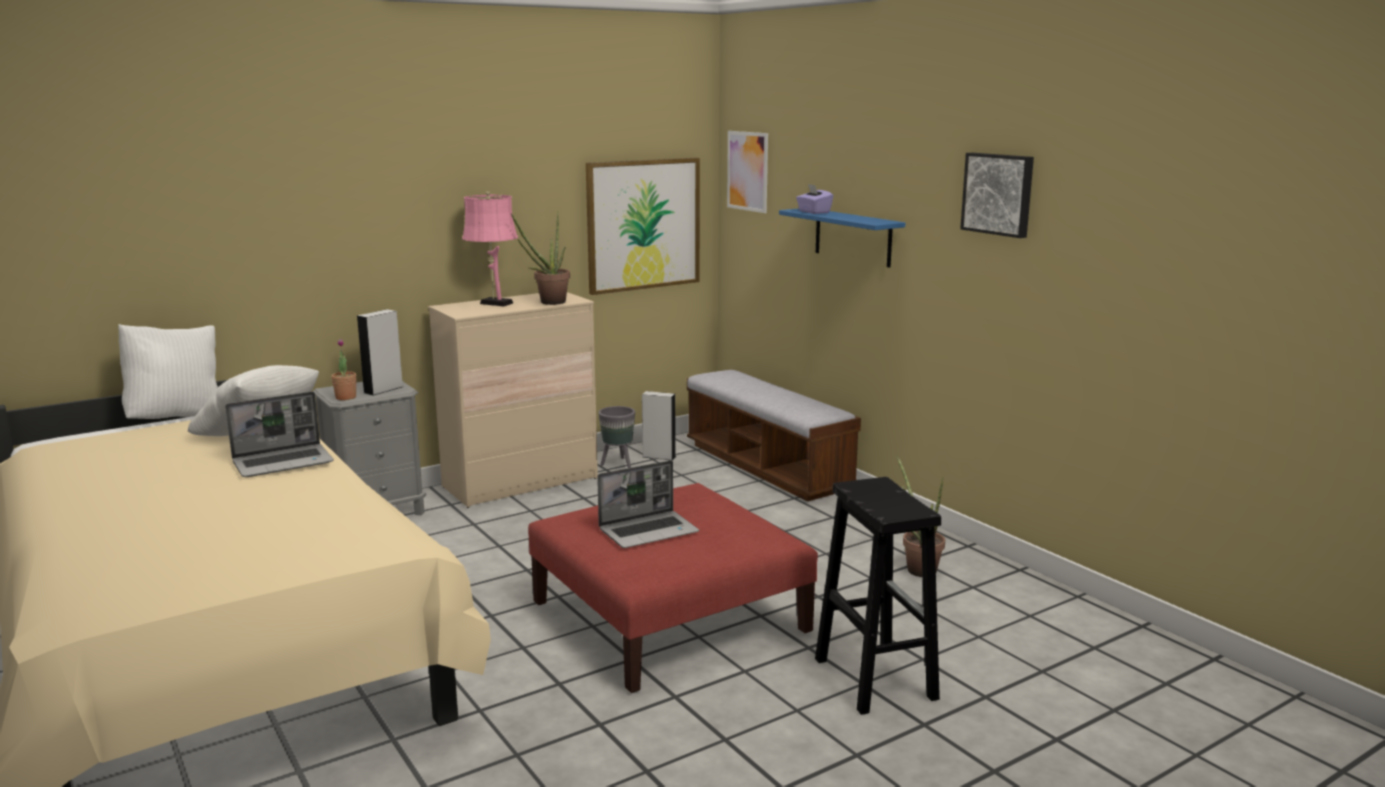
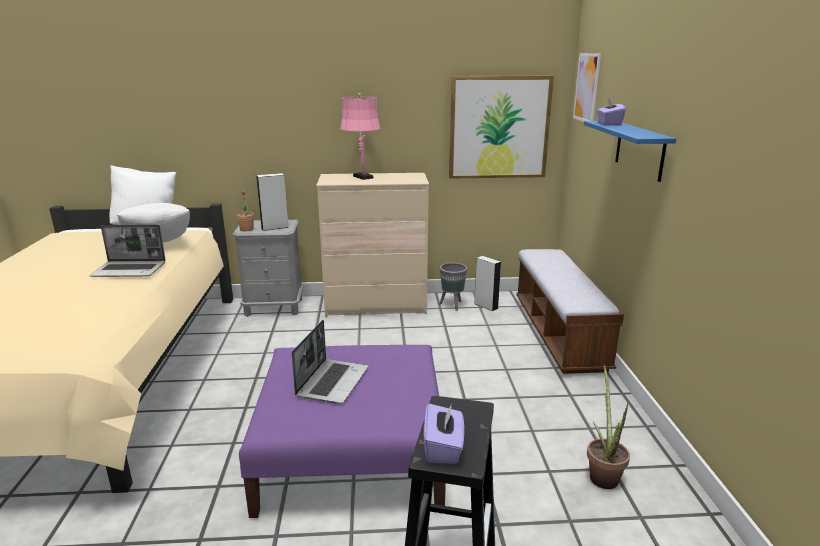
camera: 30 degrees right, 5 degrees up
(548, 303) = (396, 180): potted plant -> none
(649, 531) = (332, 382): laptop -> laptop turned 75 degrees counterclockwise
(669, 616) = (353, 451): red ottoman -> purple ottoman
(891, 508) = (443, 448): none -> purple tissue box
(998, 194) = (757, 111): picture -> none

